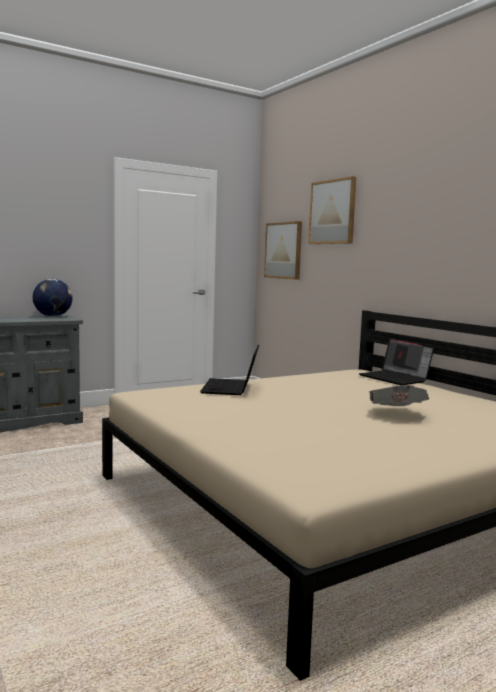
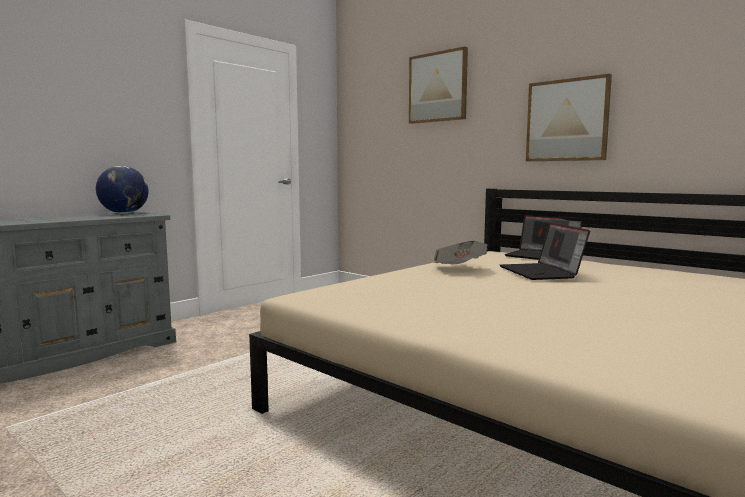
camera: 15 degrees left, 0 degrees up
(231, 388) = (402, 280): laptop -> laptop (542, 272)
(283, 250) = (374, 133): picture -> picture (567, 120)
(397, 413) = (619, 290): newspaper -> newspaper (459, 269)

